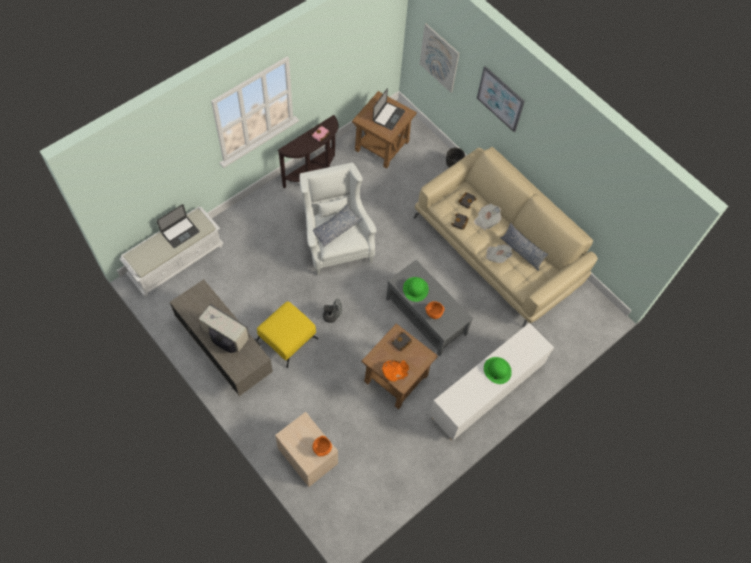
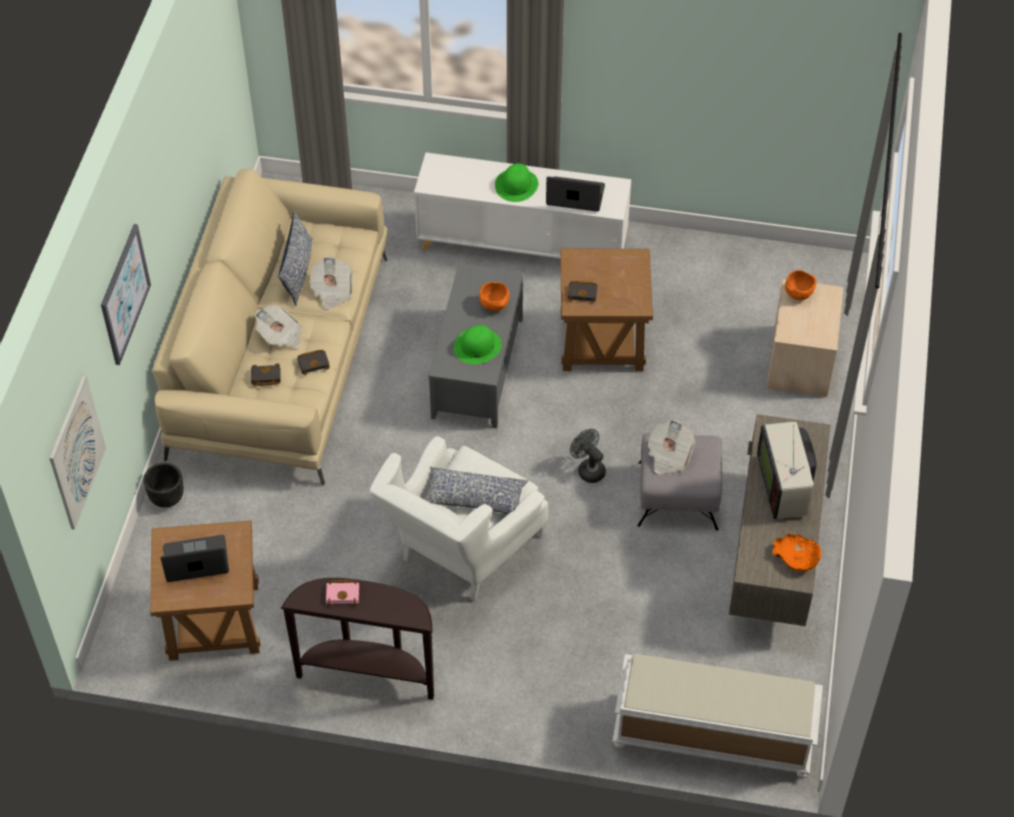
camera: 125 degrees left, 10 degrees down
(180, 232) = (690, 693): laptop -> laptop (575, 195)
(287, 339) = (678, 495): yellow ottoman -> grey ottoman
(292, 321) = (668, 456): none -> newspaper
(395, 372) = (630, 274): orange bowl -> orange bowl (796, 557)

